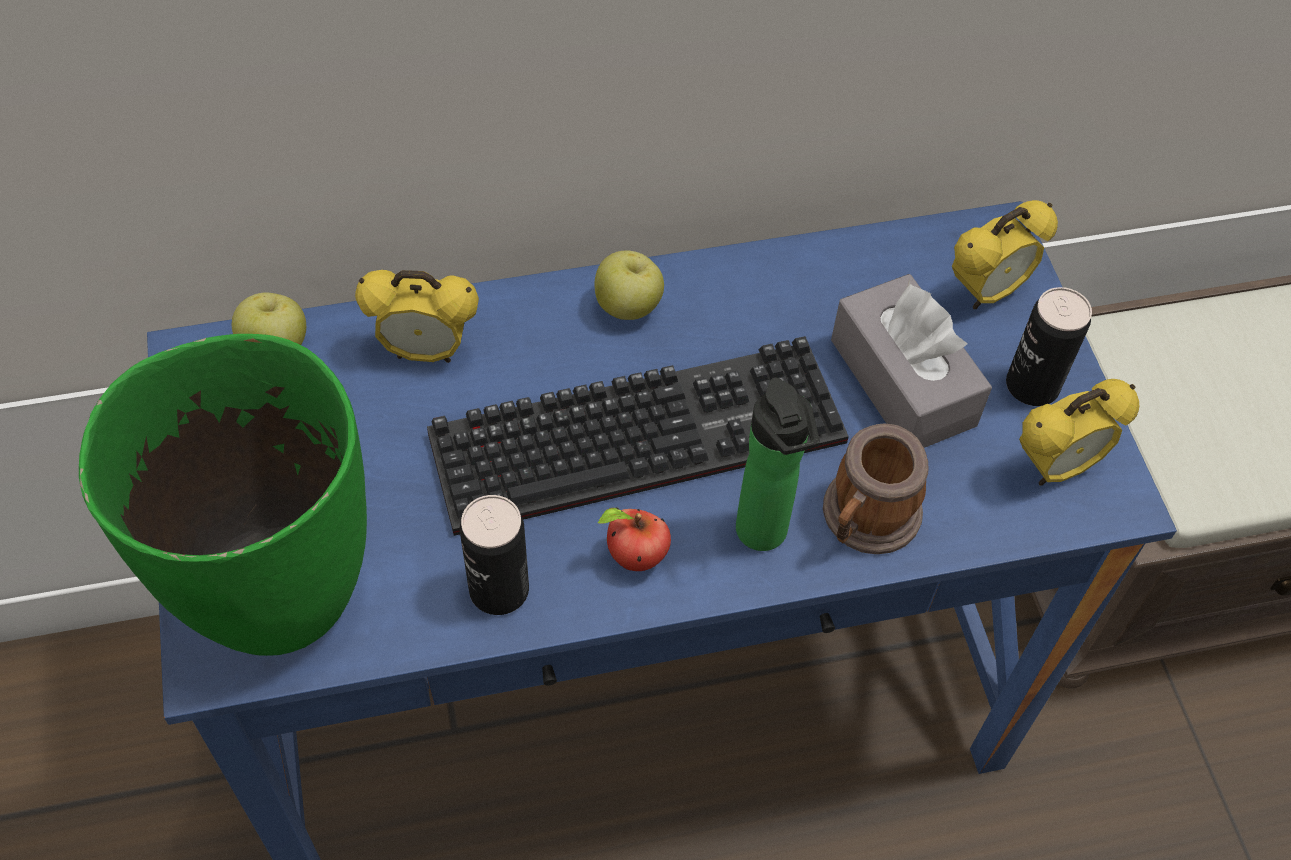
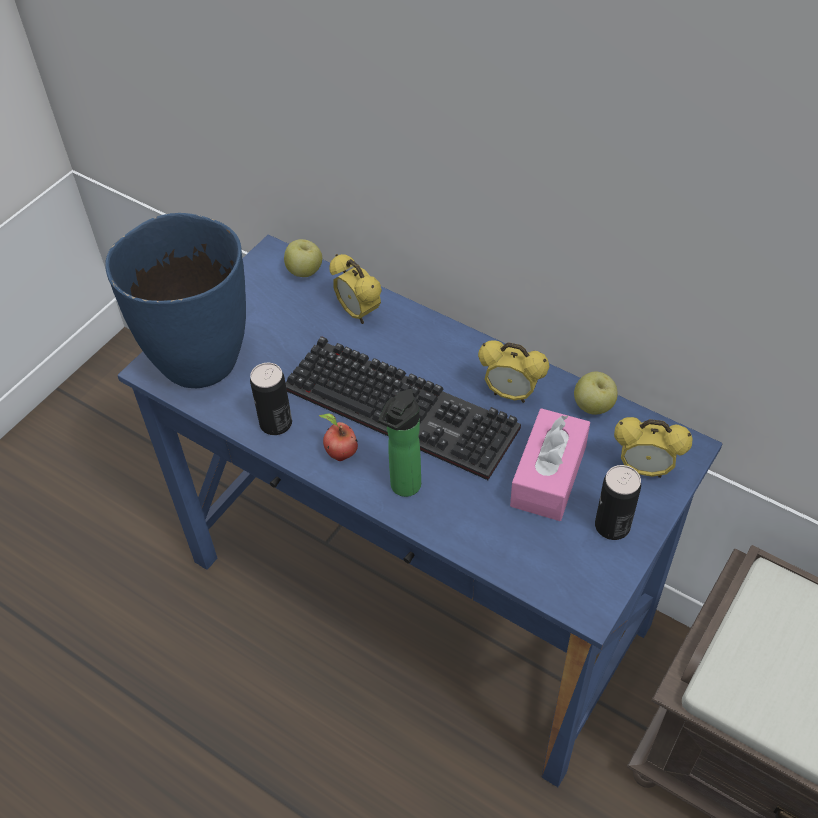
camera: 50 degrees right, 5 degrees down
(273, 590) = (200, 360): green vase -> blue vase
(628, 307) = (463, 354): apple -> apple (593, 406)
(865, 520) = (455, 517): mug -> none
(902, 382) = (548, 476): grey tissue box -> pink tissue box
(1056, 468) = (576, 569): alarm clock -> alarm clock (510, 394)

